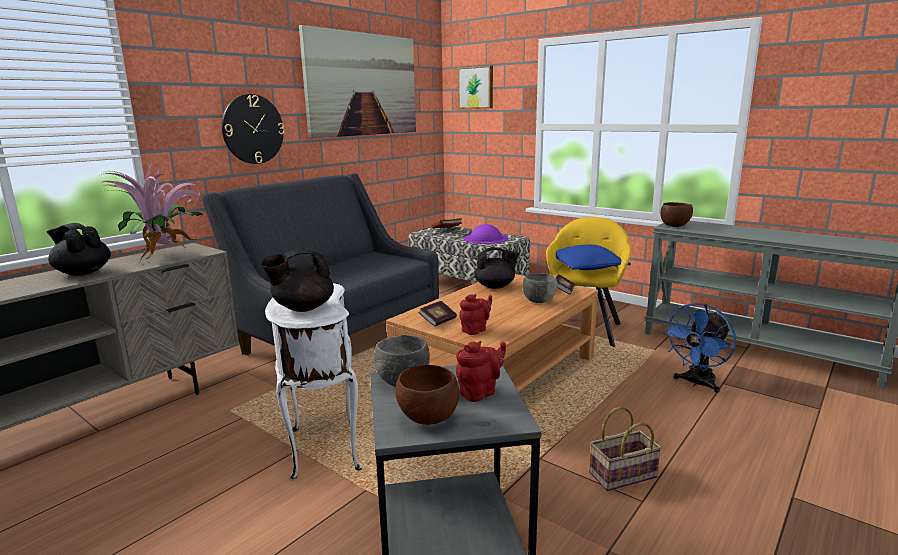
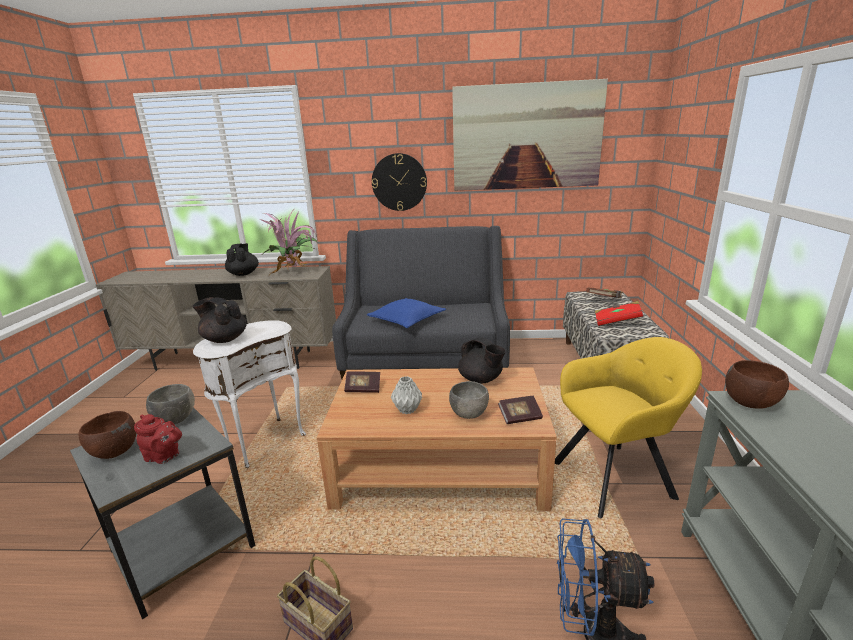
camera: 55 degrees right, 5 degrees up
(475, 330) = (359, 411): red teapot -> none
(476, 87) = (681, 134): picture -> none
(485, 238) = (616, 322): purple hat -> red book
(501, 315) = (407, 409): none -> grey vase
(585, 267) = (610, 403): blue pillow -> blue pillow (407, 320)

